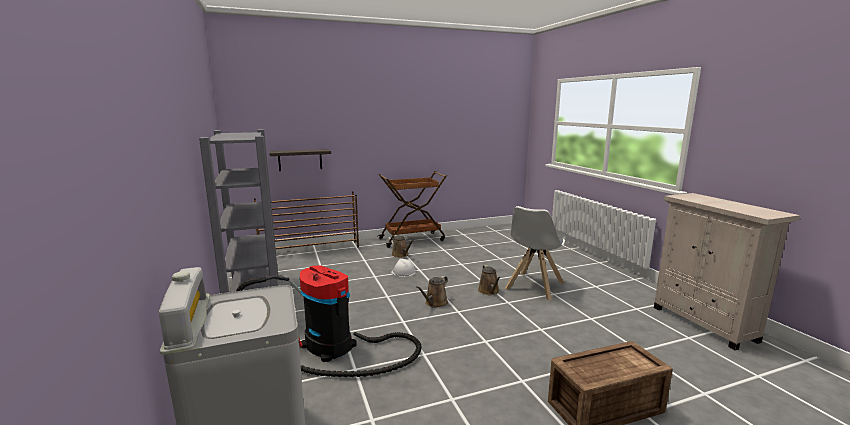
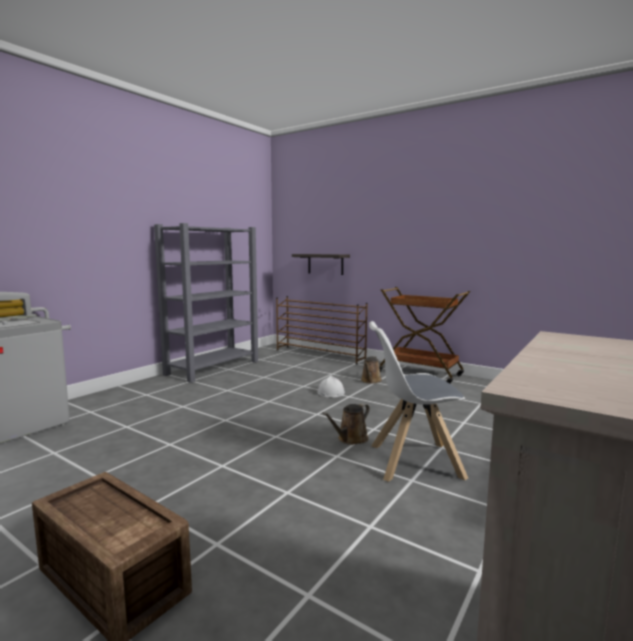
camera: 55 degrees right, 5 degrees down
(333, 347) = (155, 410): vacuum cleaner -> none
(435, 303) = (280, 422): brown watering can -> none

